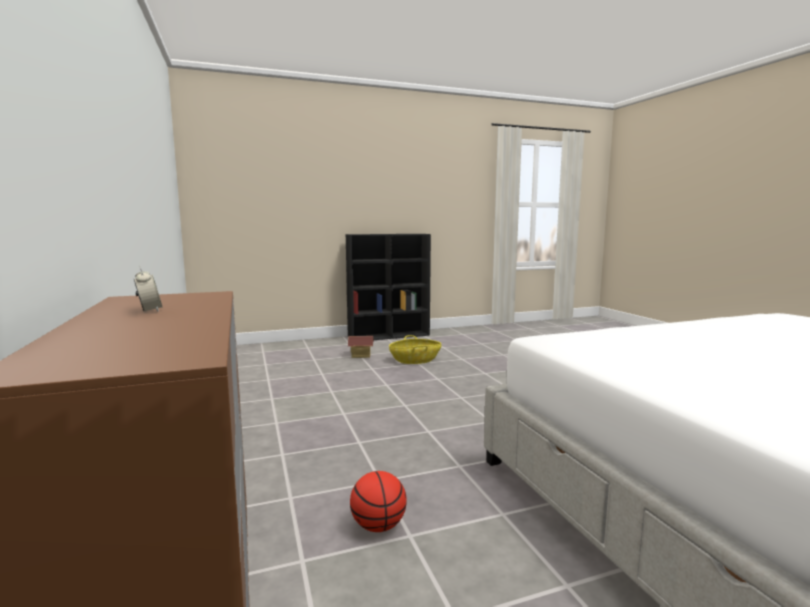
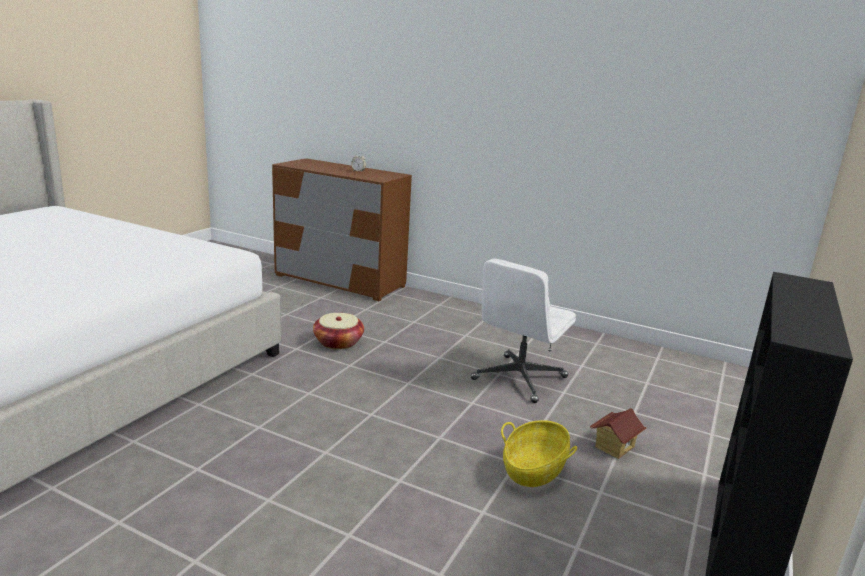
camera: 135 degrees right, 10 degrees up
(327, 385) = (519, 379): none -> white office chair
(378, 526) = (305, 312): basketball -> none
(405, 457) = (338, 342): none -> basket

